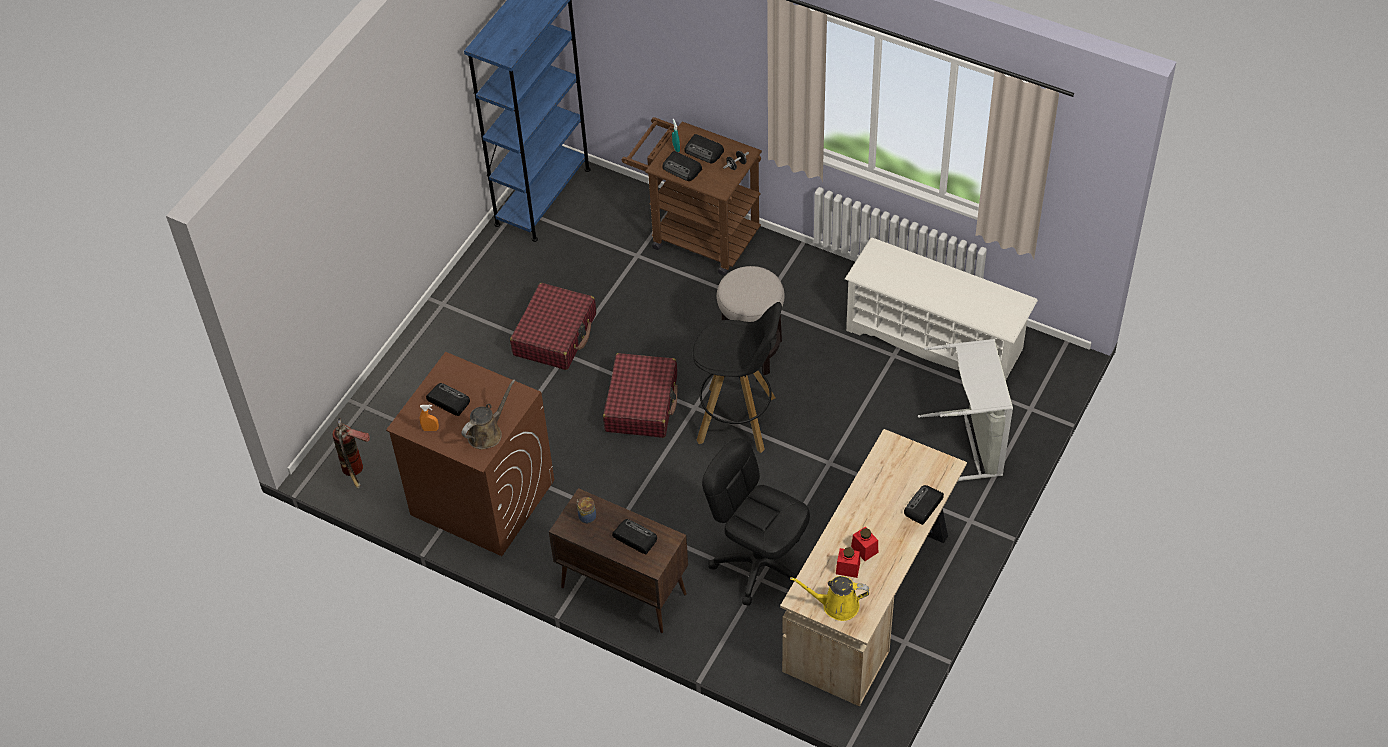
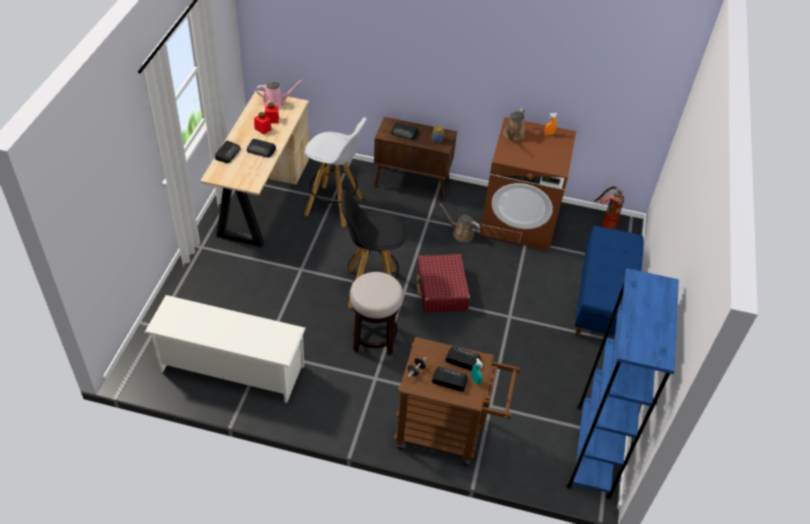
camera: 160 degrees right, 5 degrees down
(432, 355) = (603, 302): none -> blue bench
(448, 401) = (548, 149): radio -> radio (261, 150)
(555, 335) = (524, 330): red suitcase -> none
(580, 487) = (461, 233): none -> brown watering can
(759, 564) = (335, 207): black office chair -> white stool
(836, 605) = (275, 103): yellow watering can -> pink watering can
(970, 445) = (201, 294): grey laundry basket -> none

